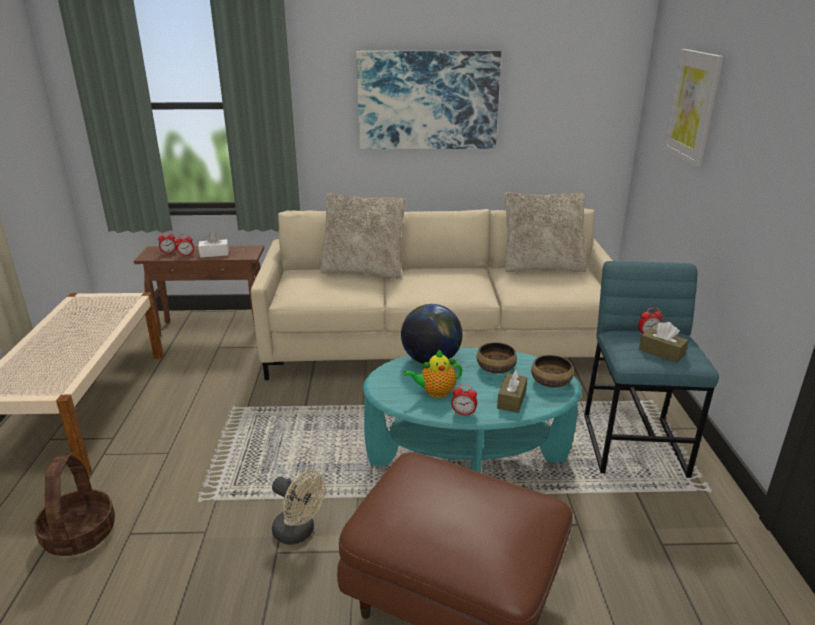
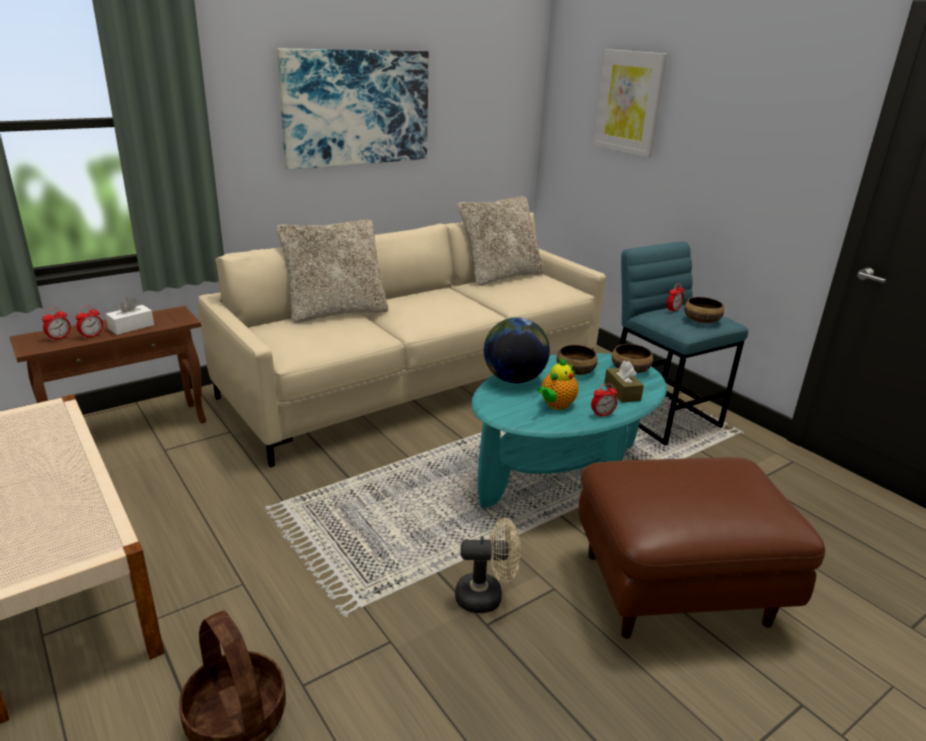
camera: 35 degrees left, 0 degrees up
(661, 352) = (701, 320): brown tissue box -> bowl

